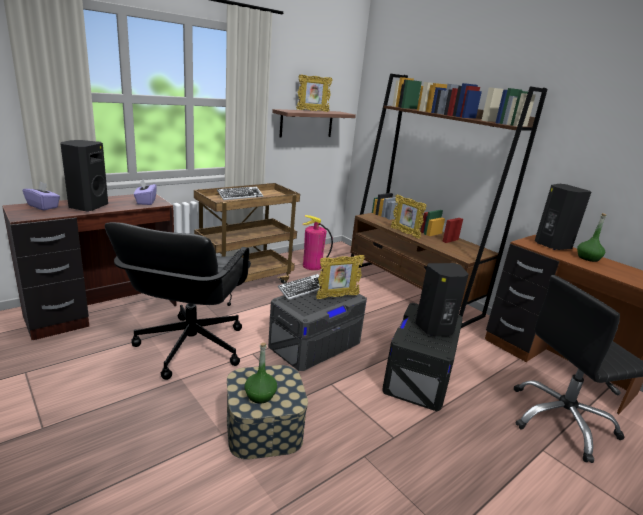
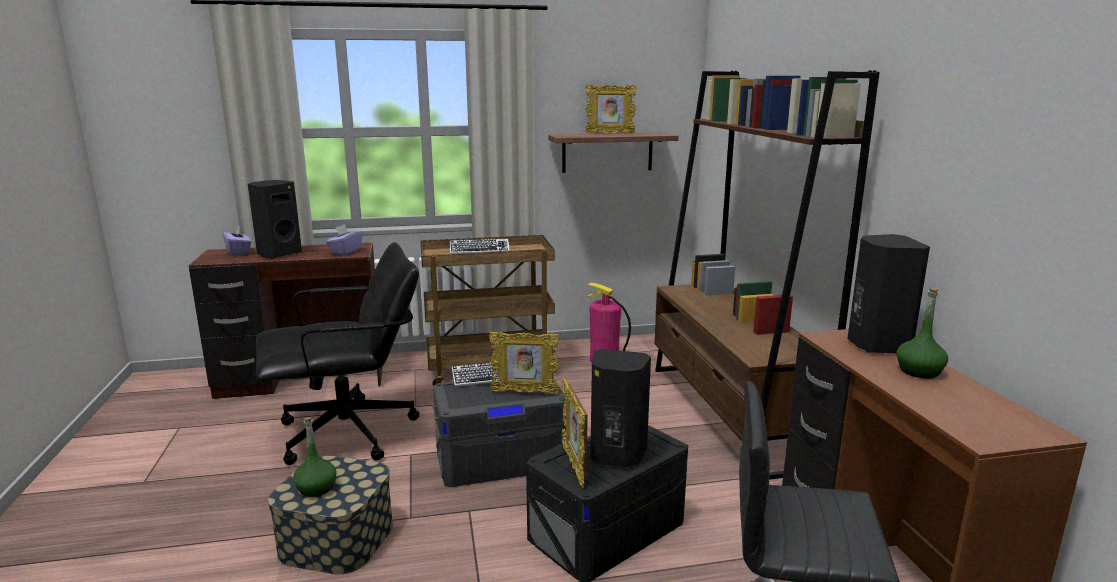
camera: 30 degrees right, 5 degrees down
(190, 347) = (349, 433): black office chair -> black office chair turned 150 degrees counterclockwise
(405, 233) = (703, 315): picture frame -> picture frame (574, 466)

